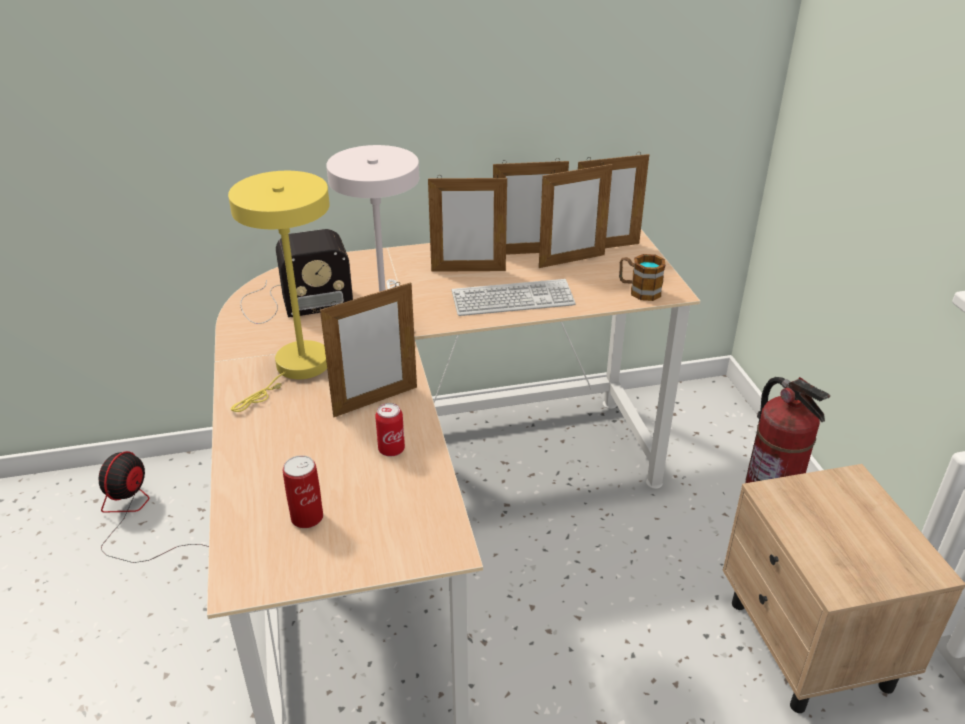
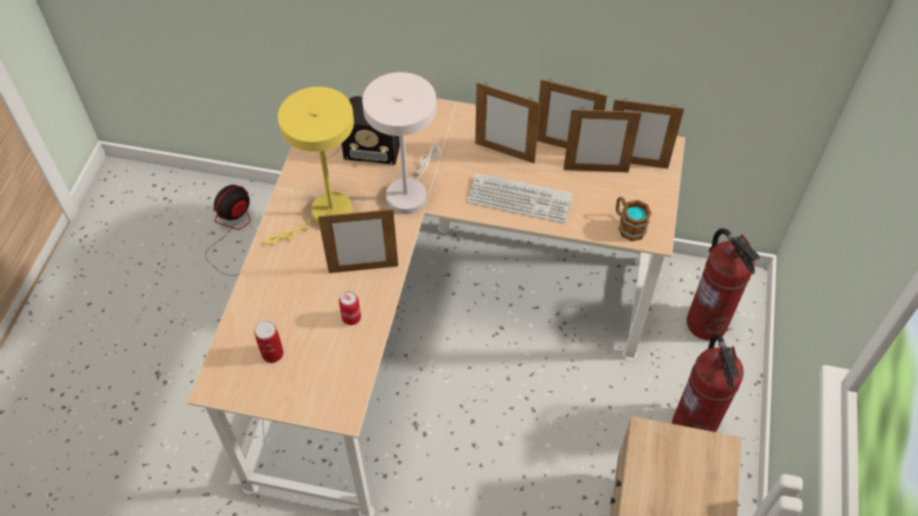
camera: 25 degrees right, 20 degrees up
(706, 433) = (706, 323): none -> fire extinguisher

